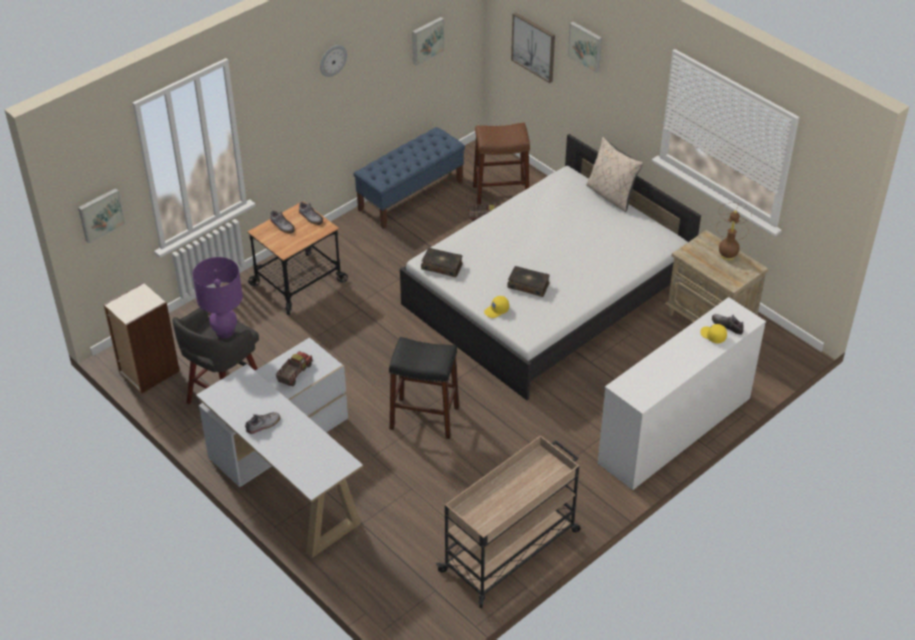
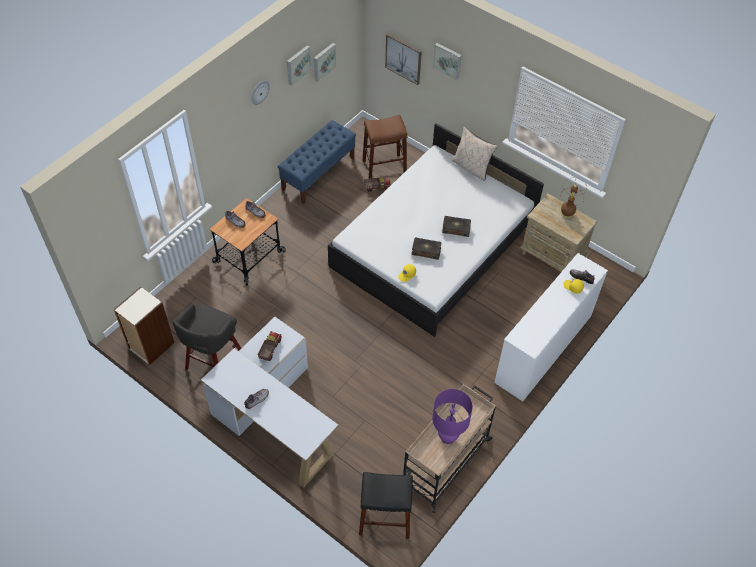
camera: 10 degrees left, 10 degrees up
(100, 214) = (102, 243): picture -> picture (297, 64)
(225, 332) = (211, 321): purple table lamp -> purple table lamp (448, 437)
(424, 418) = (363, 360): black stool -> black stool (385, 519)
(442, 266) = (360, 241): book -> book (456, 228)

